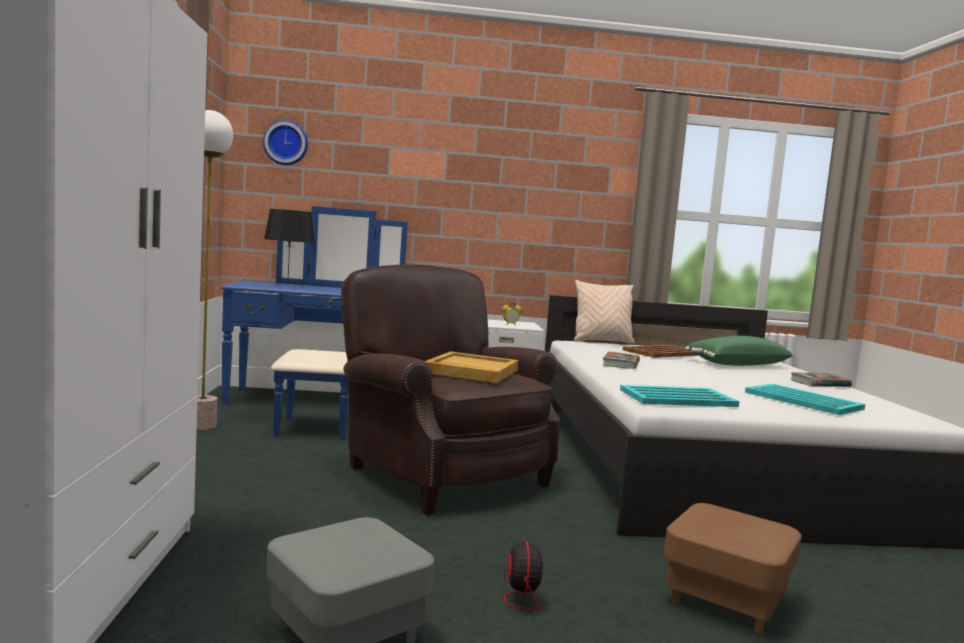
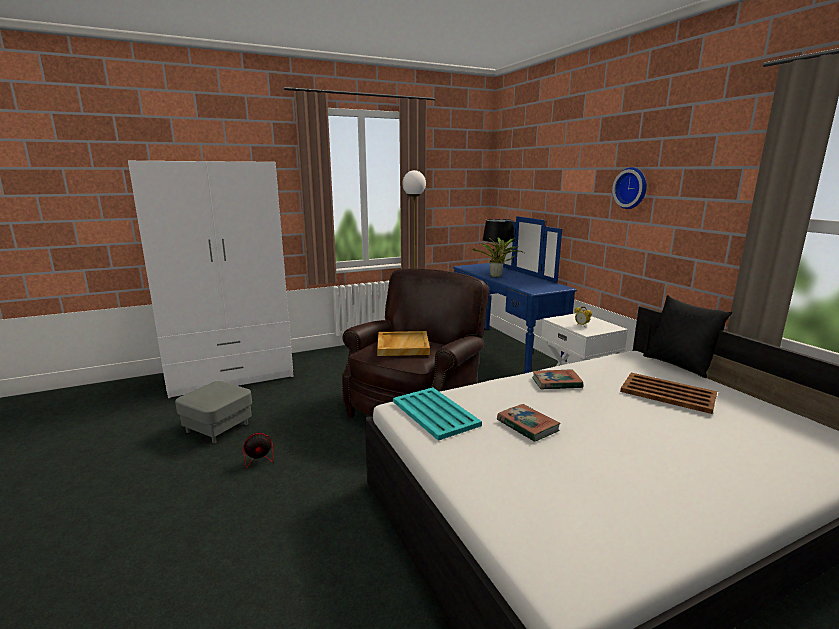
camera: 70 degrees right, 10 degrees up
(286, 143) = (513, 173): wall clock -> wall clock (632, 188)
(331, 291) = (497, 276): none -> potted plant
(601, 341) = (678, 365): beige pillow -> black pillow
(725, 600) = (287, 536): brown ottoman -> none
(737, 364) = (719, 440): green pillow -> none
(803, 401) = (529, 478): turquoise tray -> none
(819, 383) = (698, 501): book -> book (527, 426)

